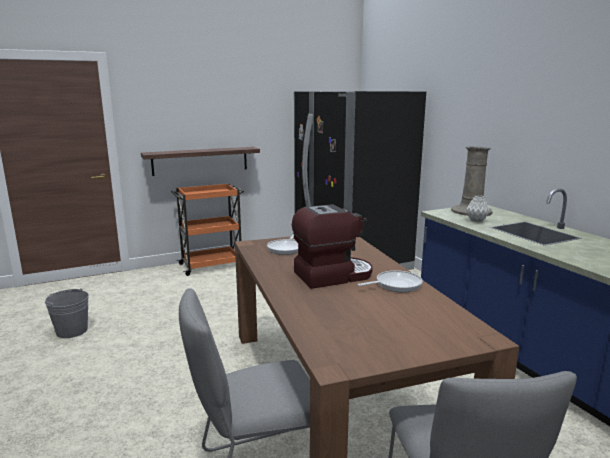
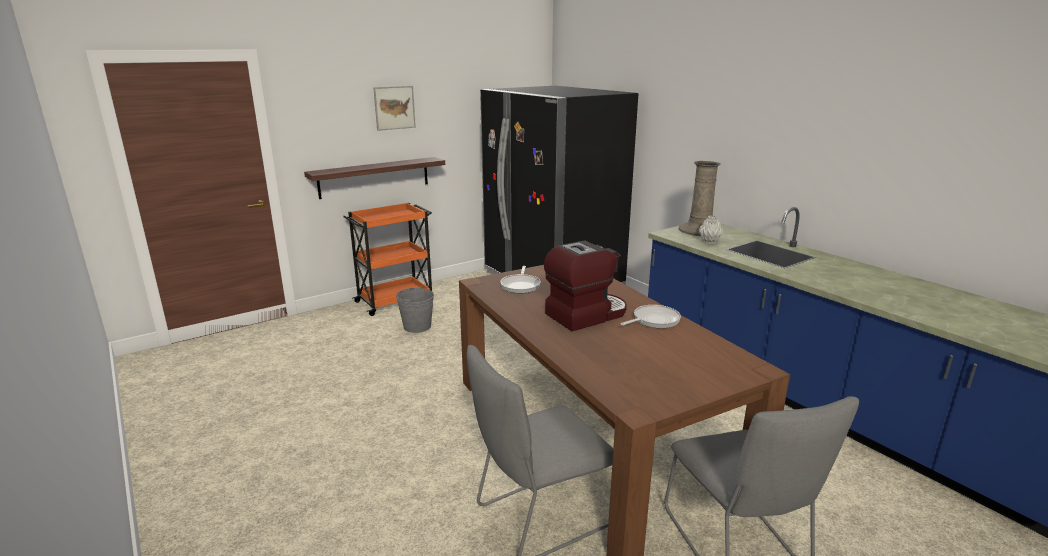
camera: 10 degrees left, 5 degrees up
(72, 331) = (264, 394): grey bucket -> grey bucket (417, 326)
(219, 104) = (394, 107): none -> picture

